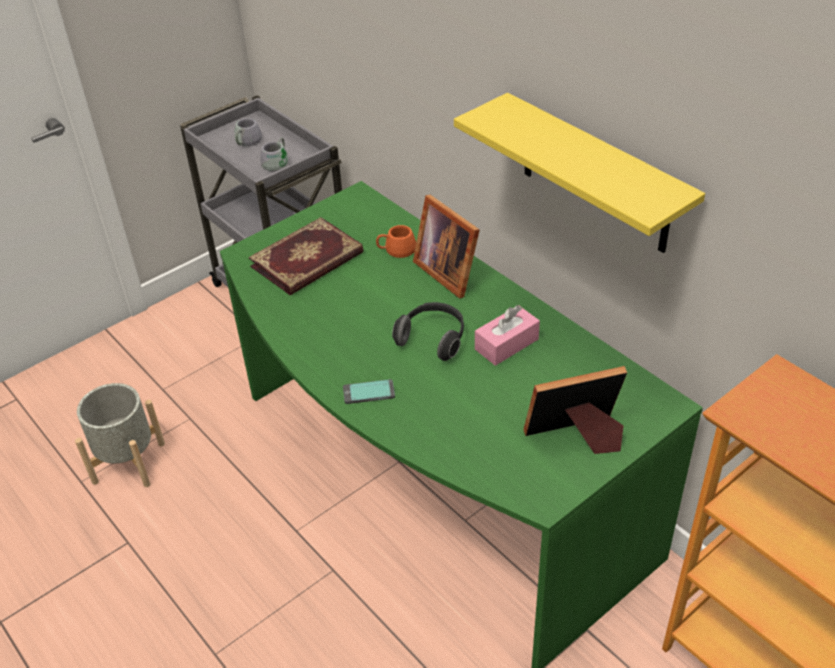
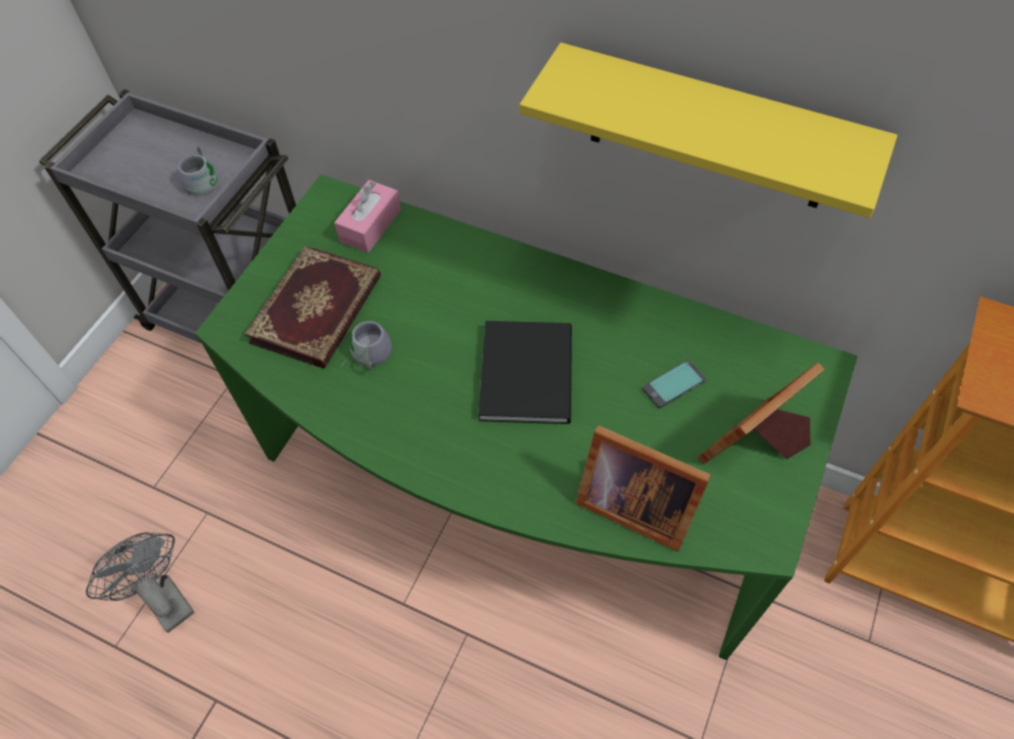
camera: 25 degrees left, 15 degrees up
(129, 463) = (163, 598): grey planter -> grey fan
(244, 141) = (140, 161): grey mug -> grey mug (367, 355)
(369, 393) = (497, 474): phone -> phone (674, 385)
(396, 248) = (416, 257): orange mug -> none
(433, 339) = (529, 370): headphones -> black book
(448, 271) = (495, 270): picture frame -> picture frame (632, 502)
(506, 344) = (615, 348): pink tissue box -> pink tissue box (370, 225)

